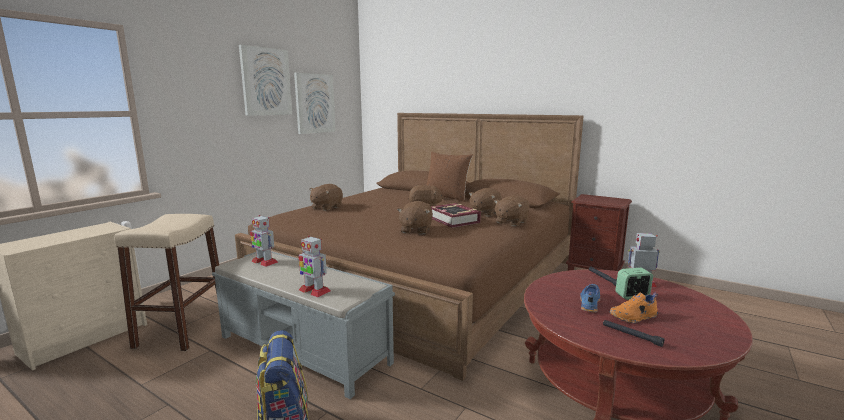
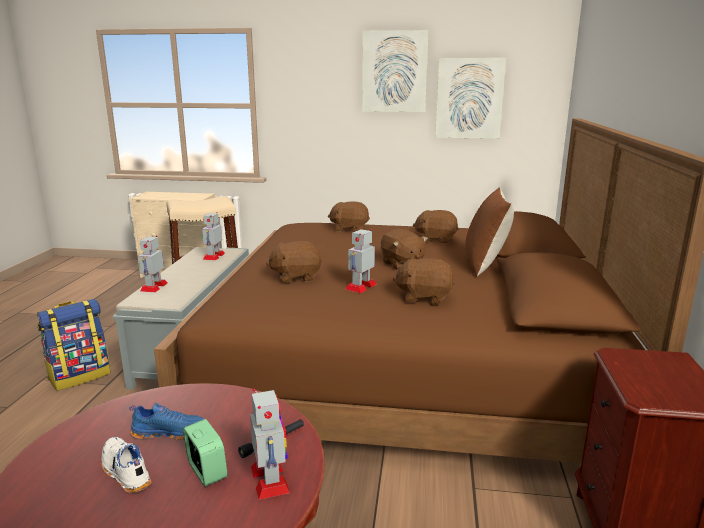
camera: 65 degrees right, 5 degrees up
(454, 220) = (361, 286): book -> toy robot
(511, 222) = (398, 320): brown plush toy -> brown plush toy (436, 239)
(631, 335) = (67, 469): black flashlight -> none
(634, 317) = (124, 472): orange shoe -> white shoe

